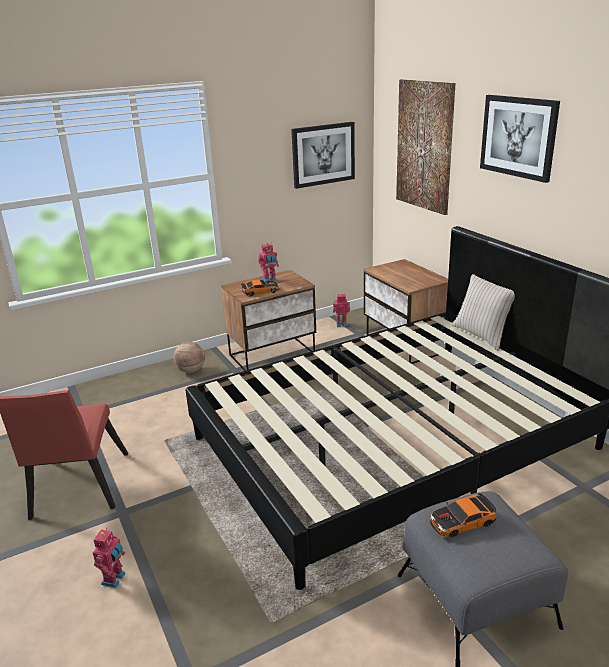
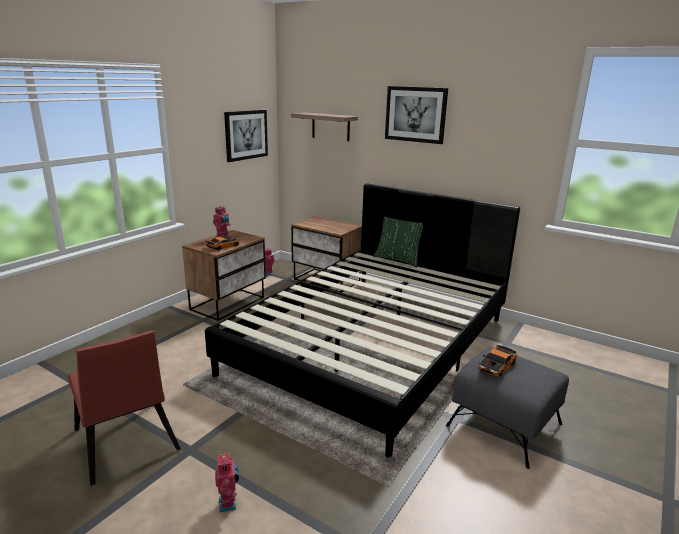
camera: 30 degrees left, 5 degrees down
(191, 370) = (162, 327): basketball -> none
(424, 146) = (330, 126): picture -> shelf
(482, 335) = (398, 260): beige pillow -> green pillow

